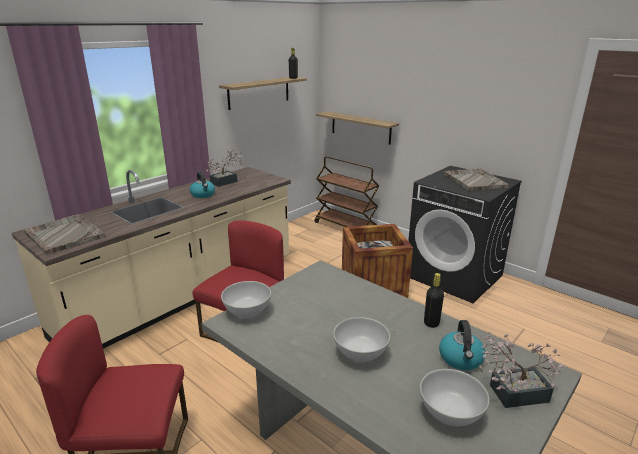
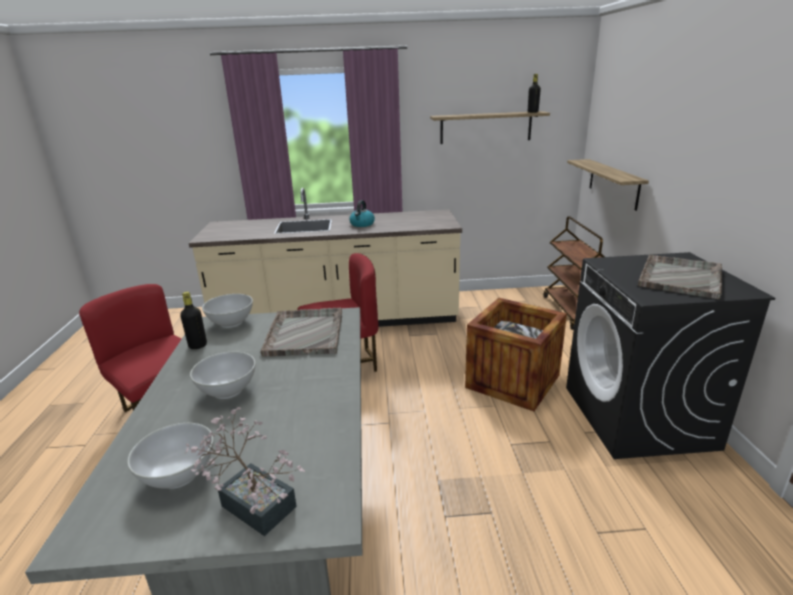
camera: 45 degrees right, 0 degrees up
(64, 235) = (228, 230): grey tray -> grey tray (305, 333)
(226, 181) = (402, 218): potted plant -> none
(431, 323) = (329, 401): black bottle -> black bottle (198, 345)
(461, 359) = (283, 444): kettle -> none

